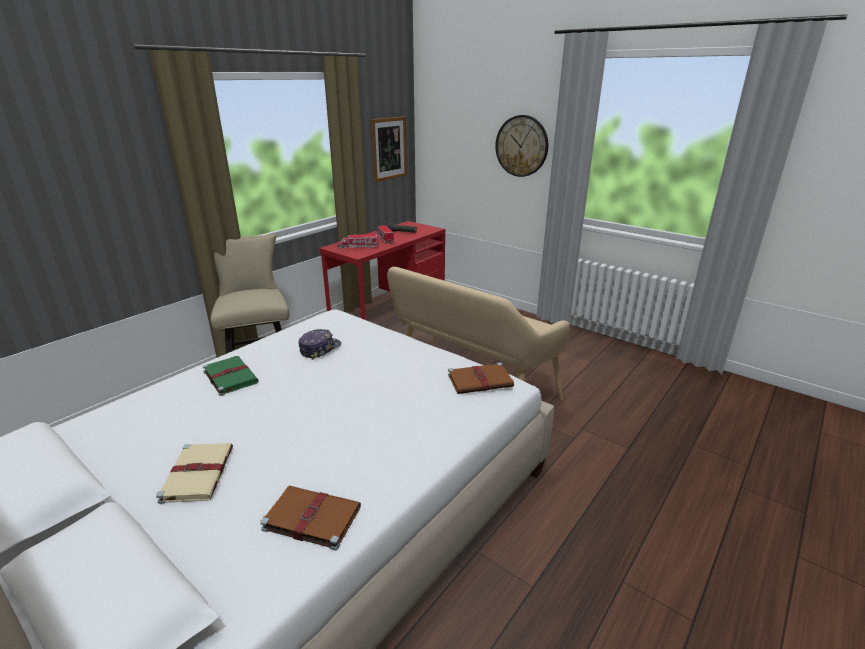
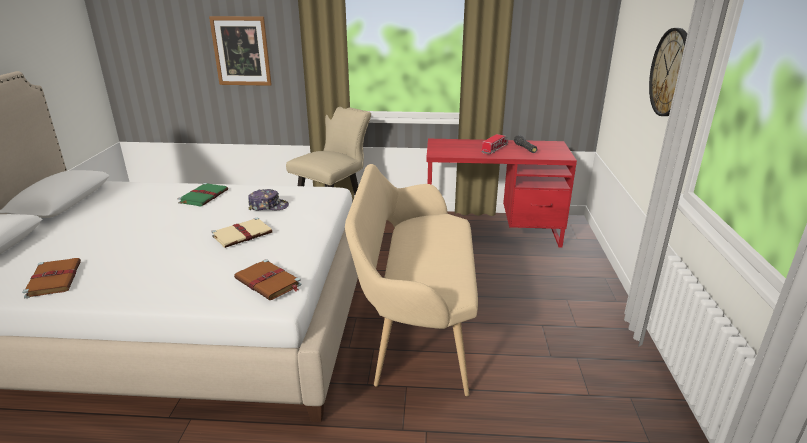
camera: 55 degrees right, 0 degrees up
(198, 473) = (91, 231): beige book -> beige book (243, 234)
(358, 246) = (455, 147): toy truck -> none
(389, 149) = (563, 53): picture -> picture (241, 51)

